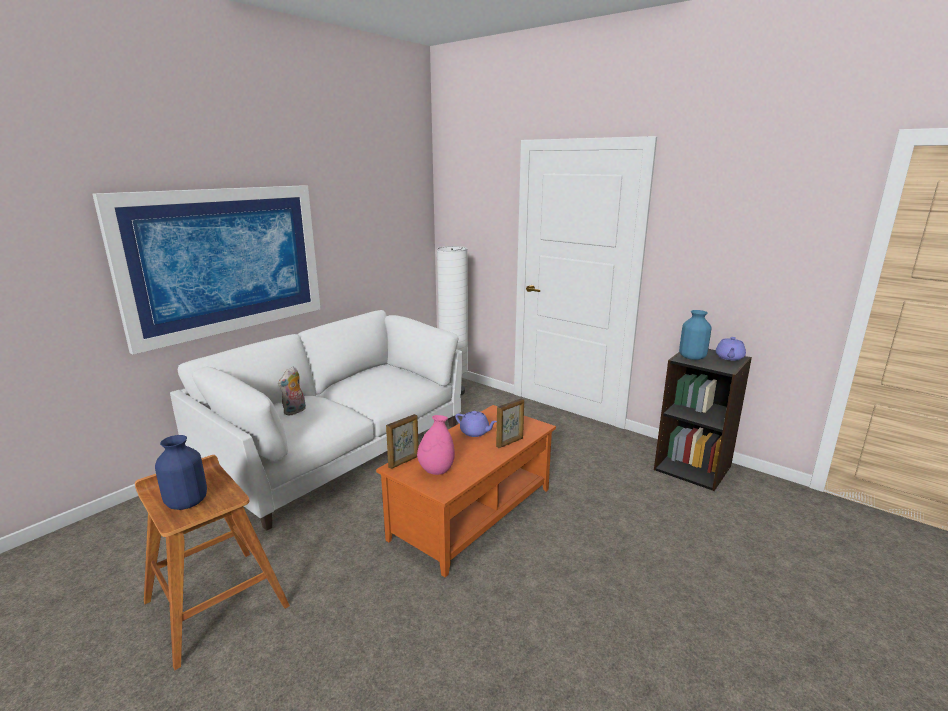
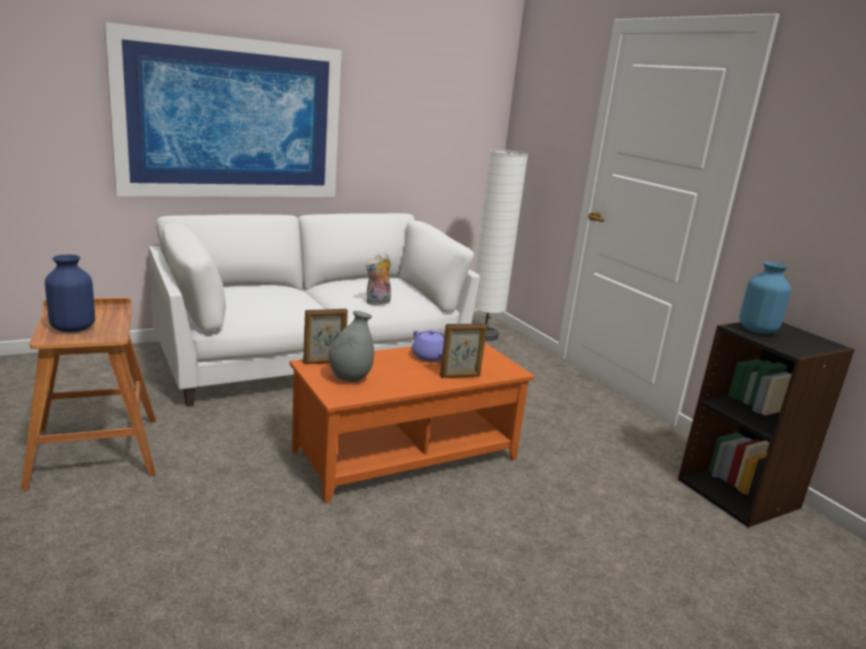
camera: 20 degrees right, 0 degrees up
(295, 411) = (260, 294): plush toy -> plush toy (378, 303)
(436, 470) = (350, 378): pink vase -> grey vase
(729, 358) = (815, 342): purple teapot -> none

